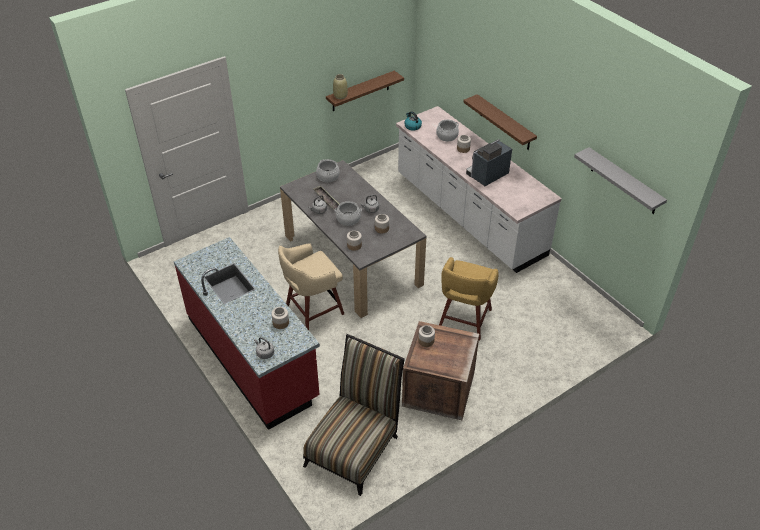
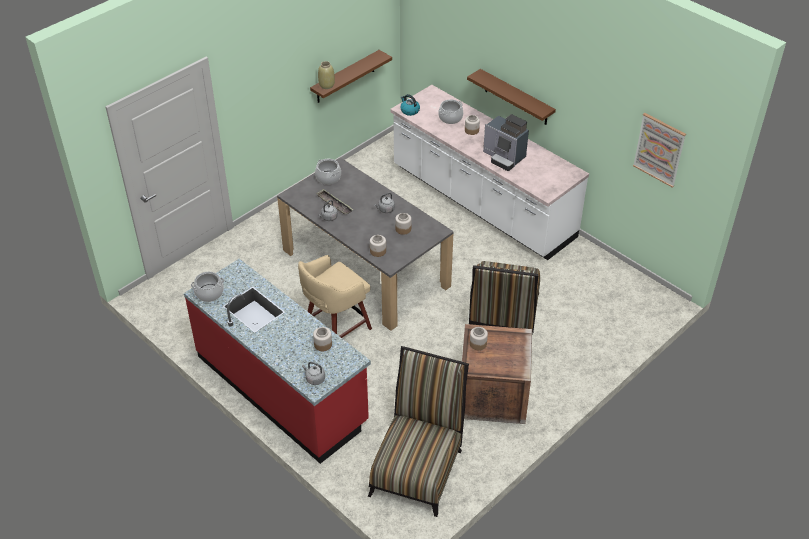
camera: 10 degrees left, 0 degrees up
(348, 219) = (363, 223): cooking pot -> cooking pot (209, 293)
(464, 320) = (503, 318): yellow stool -> chair
(487, 175) = (504, 157): coffee machine -> coffee machine turned 90 degrees counterclockwise
(624, 181) = (659, 149): grey shelf -> picture

